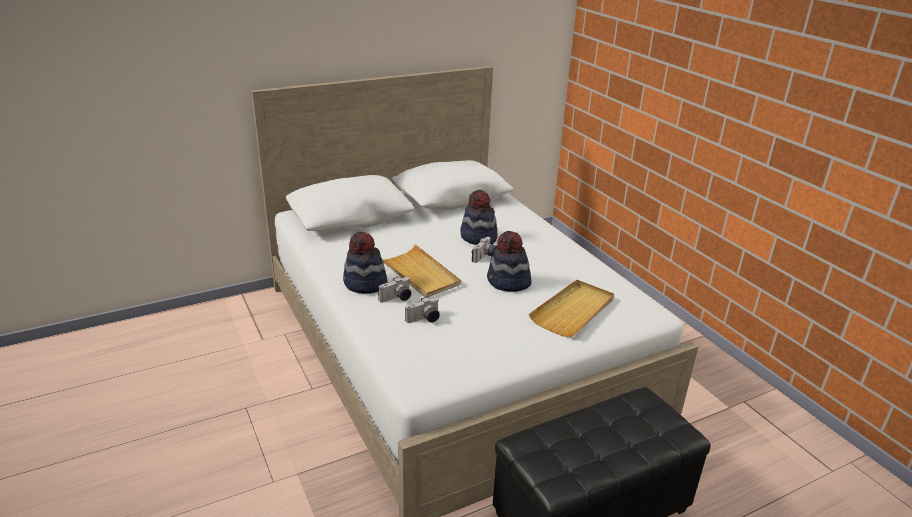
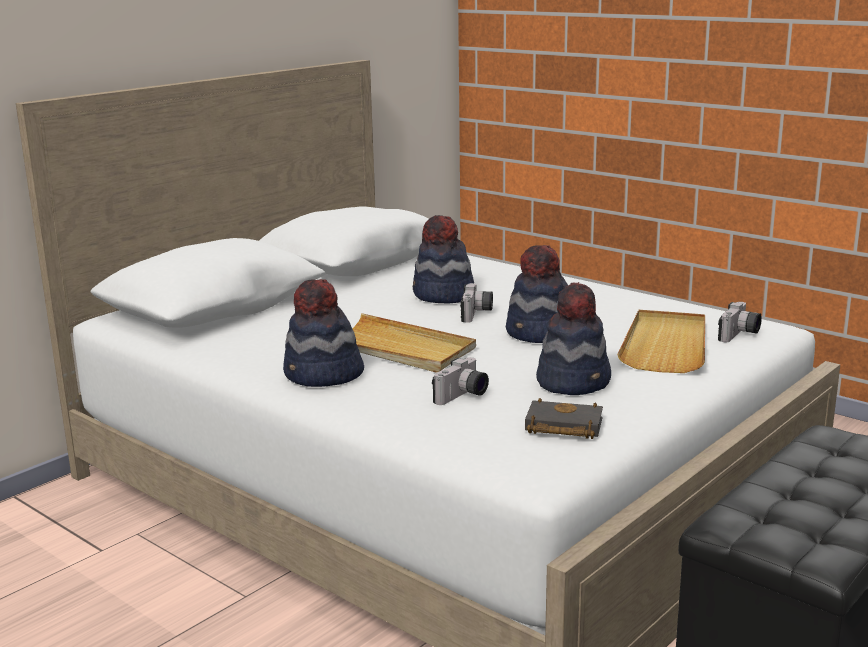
camera: 20 degrees left, 10 degrees down
(397, 298) = (393, 382): camera -> camera (740, 335)
(457, 357) = (561, 427): none -> black book
(494, 325) = (574, 381): none -> hat

